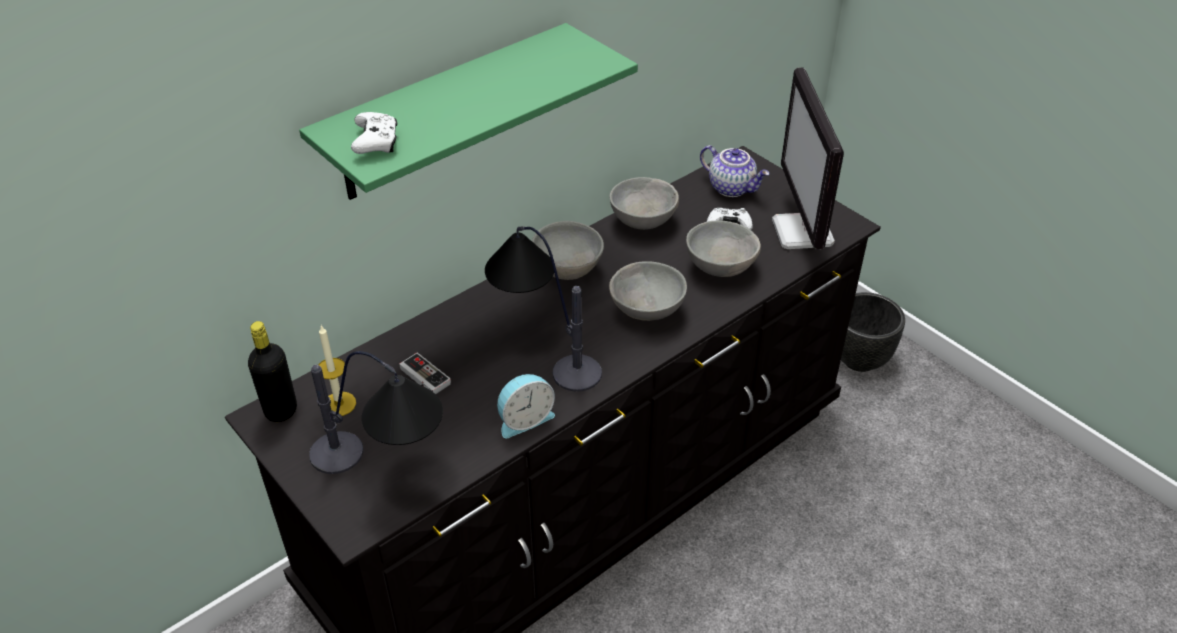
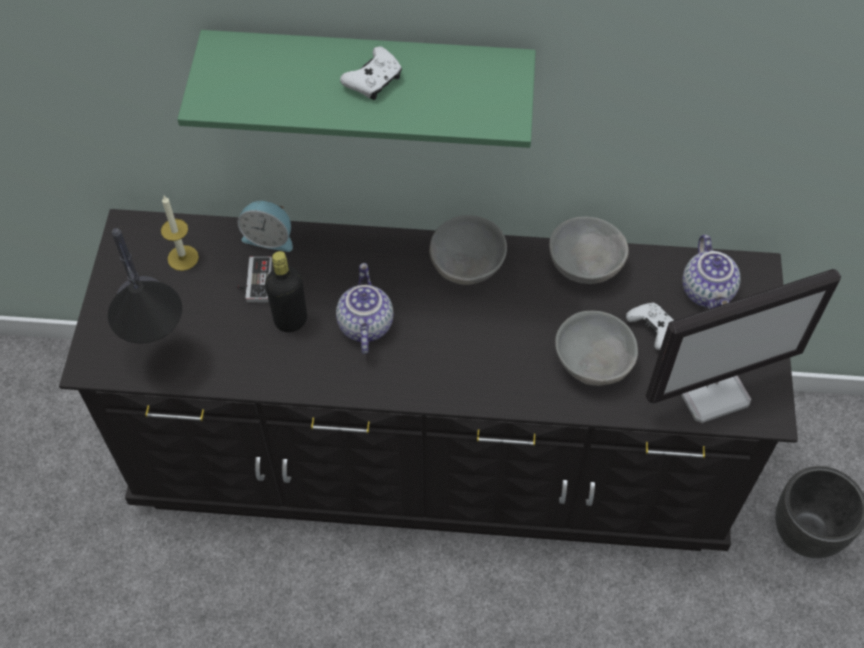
camera: 45 degrees right, 15 degrees up
(281, 410) = (144, 233): black bottle -> black bottle (291, 320)
(376, 142) = (232, 82): white game controller -> white game controller (374, 81)
(524, 419) = (282, 375): alarm clock -> alarm clock (269, 237)
(542, 348) = (364, 324): table lamp -> teapot
(647, 312) = (480, 357): grey bowl -> none
(803, 233) = (711, 388): monitor -> monitor turned 150 degrees counterclockwise

